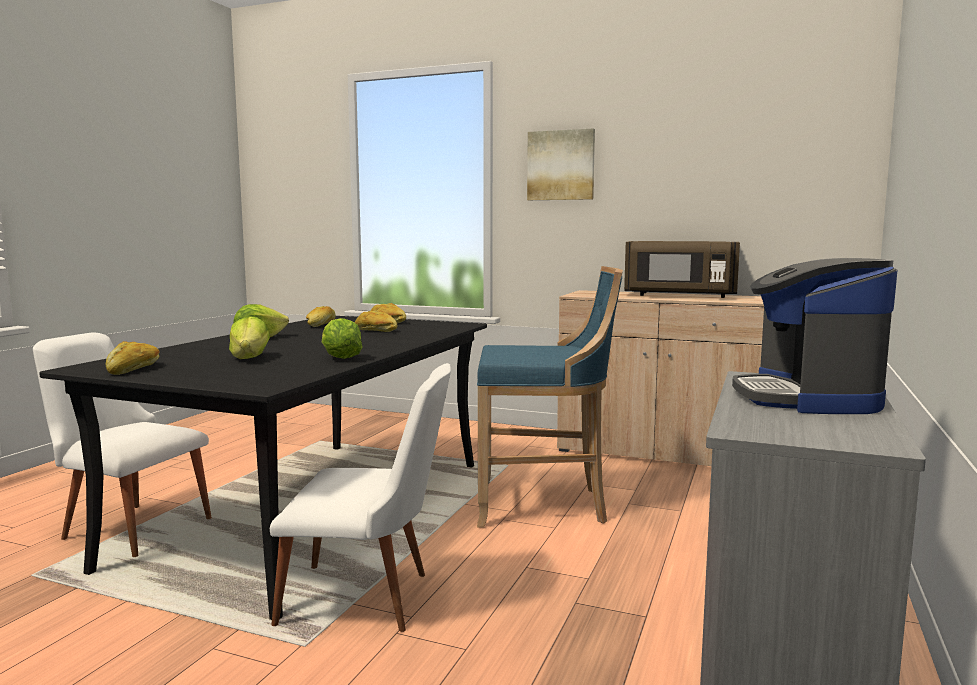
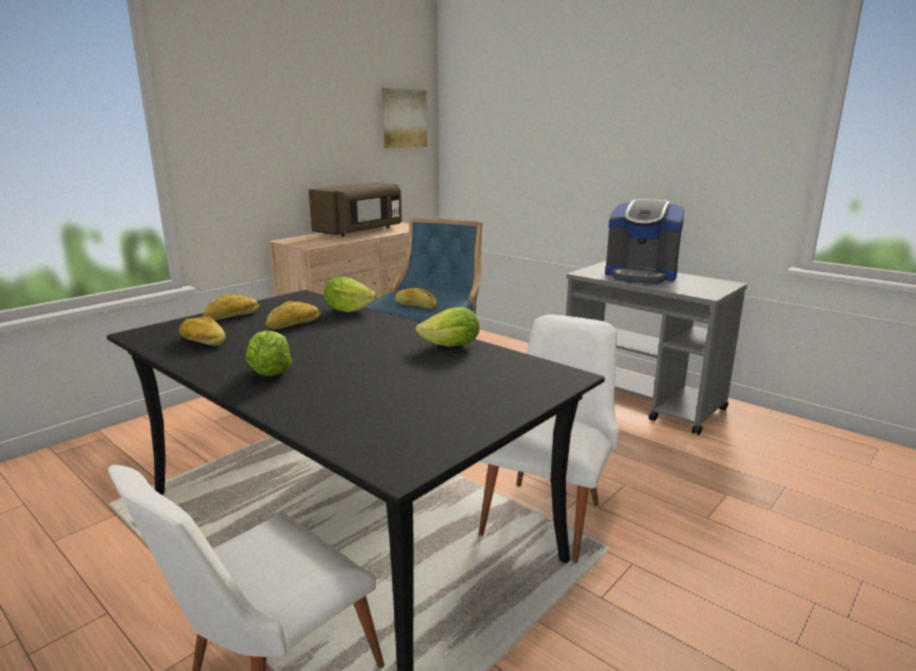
camera: 70 degrees left, 10 degrees up
(134, 369) = (438, 433): bread -> bread (415, 306)
(250, 358) = (415, 378): lettuce -> lettuce (348, 310)
(561, 165) = (234, 116): picture -> picture (403, 118)

